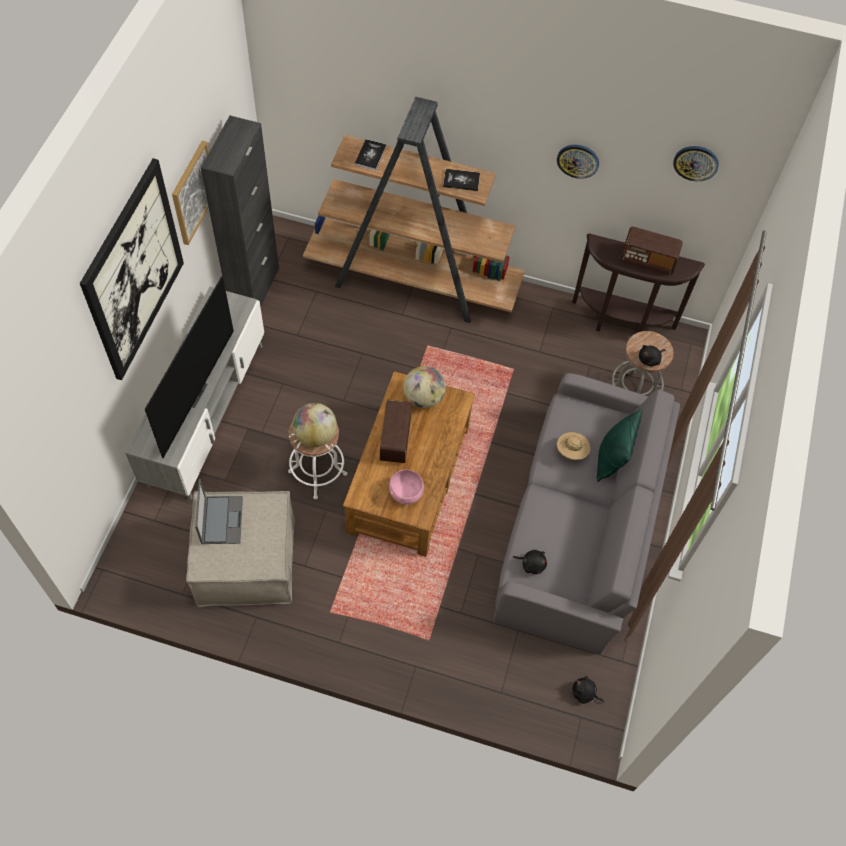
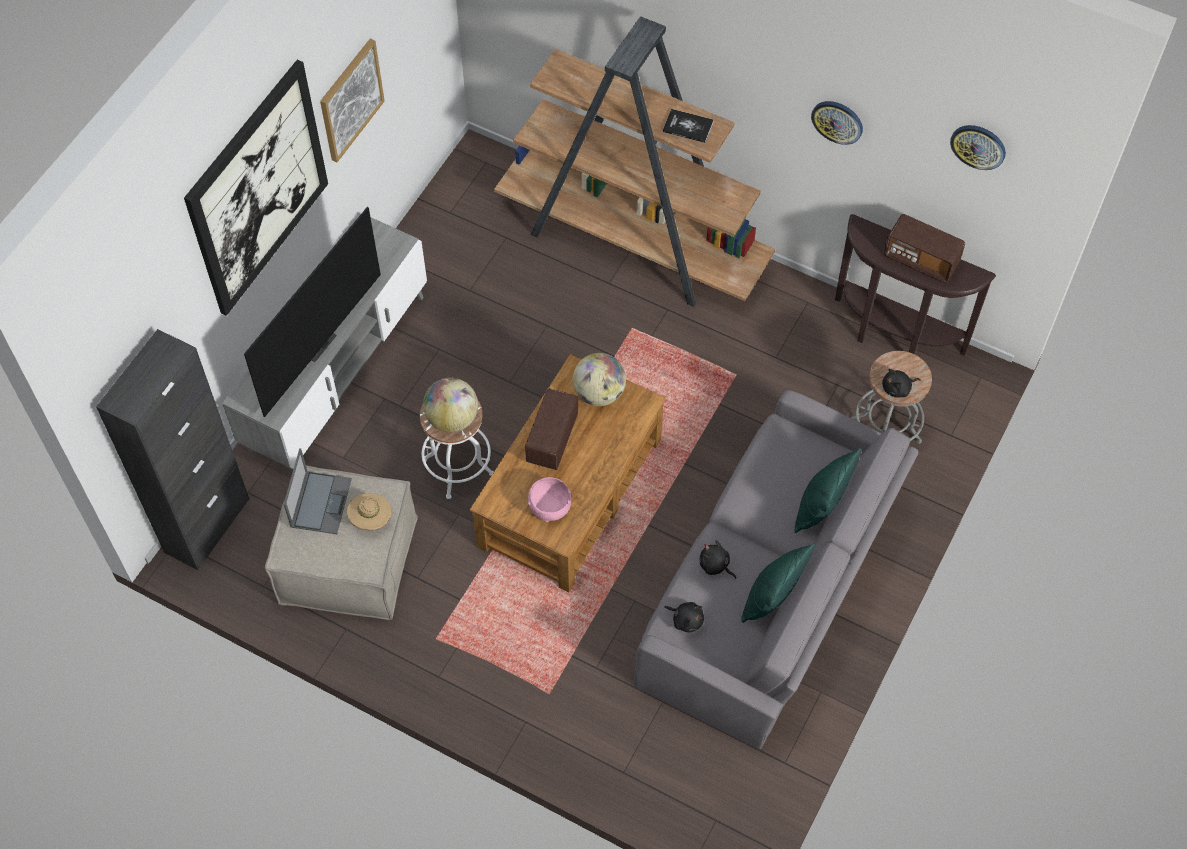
camera: 15 degrees right, 0 degrees up
(254, 288) = (429, 223): black cabinet -> black cabinet (207, 525)
(370, 155) = (581, 79): book -> none
(571, 452) = (771, 490): beige hat -> beige hat (371, 519)
(585, 693) = (728, 793): black plush toy -> black plush toy (715, 565)
(592, 535) = (772, 597): none -> green pillow

